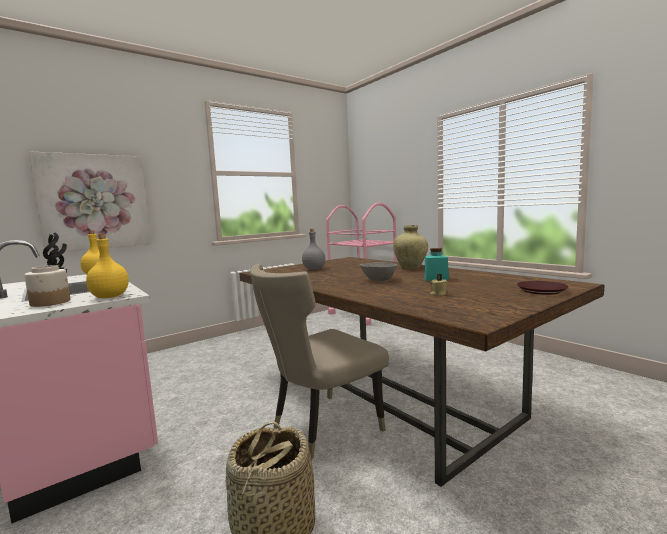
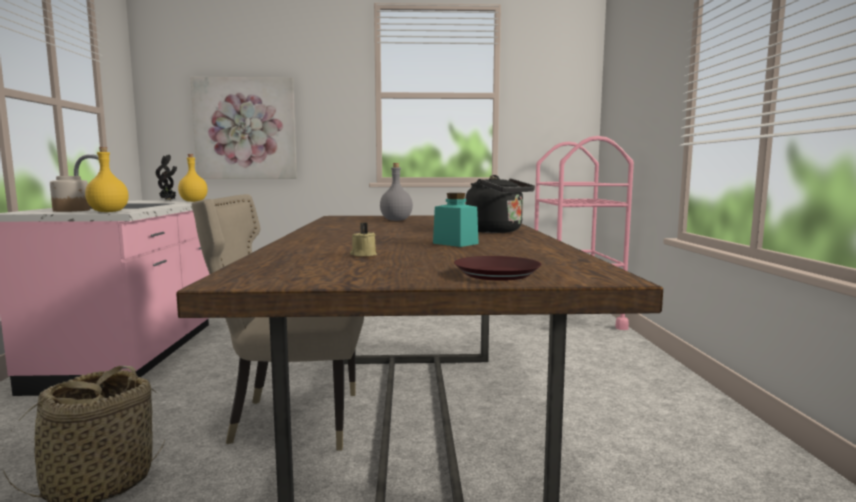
camera: 35 degrees right, 0 degrees up
(379, 280) = (392, 236): grey bowl -> none
(410, 268) = (497, 231): beige vase -> black kettle

